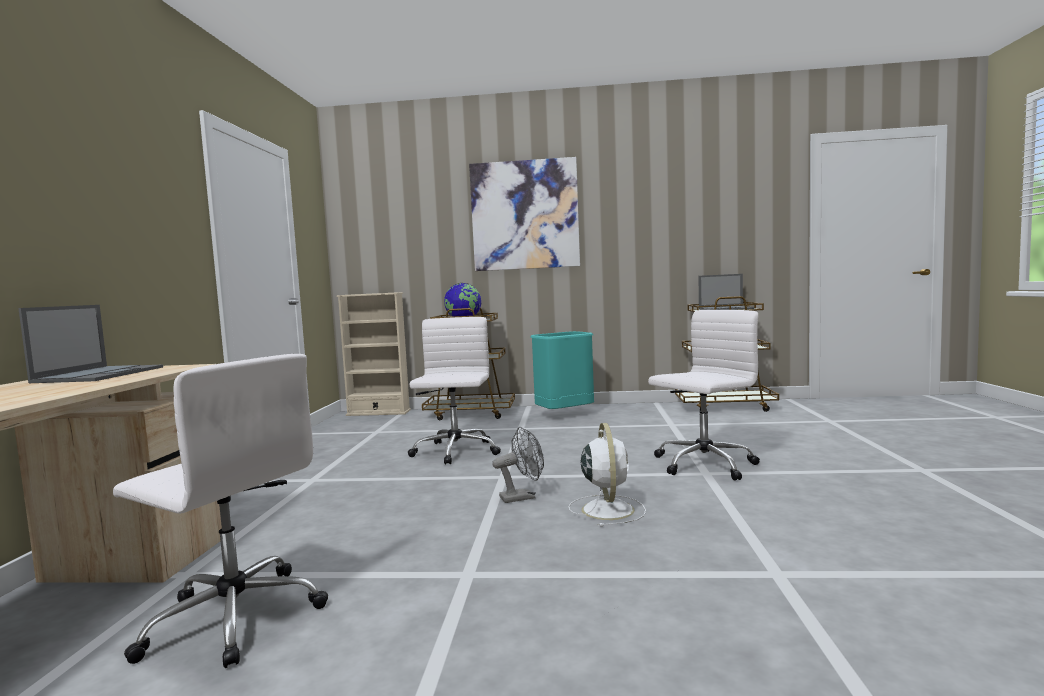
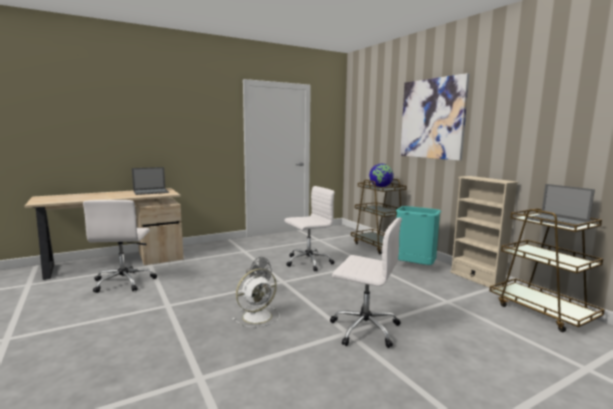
camera: 55 degrees right, 5 degrees up
(378, 412) = (349, 230): beige bookcase -> beige bookcase (476, 279)

